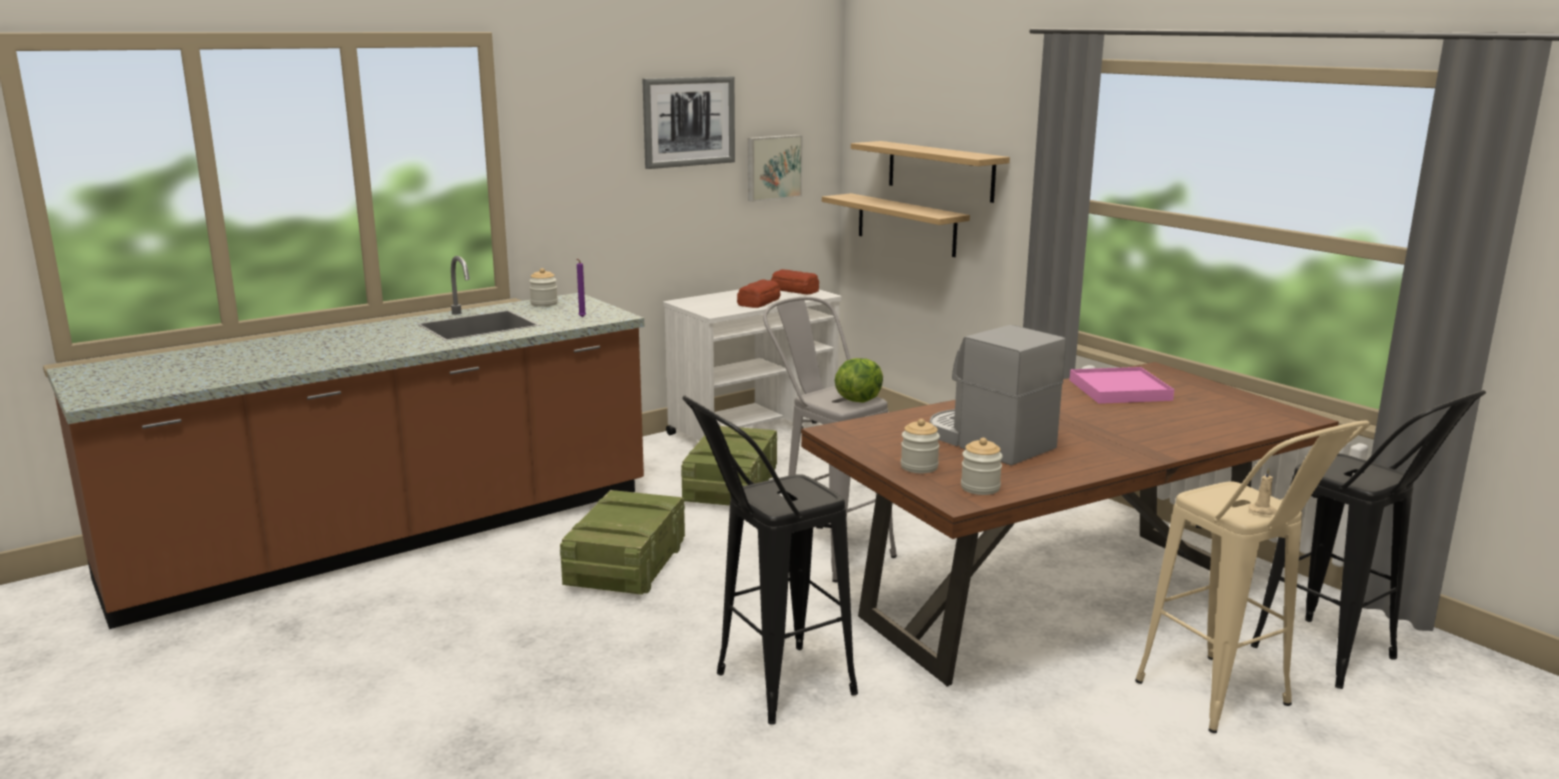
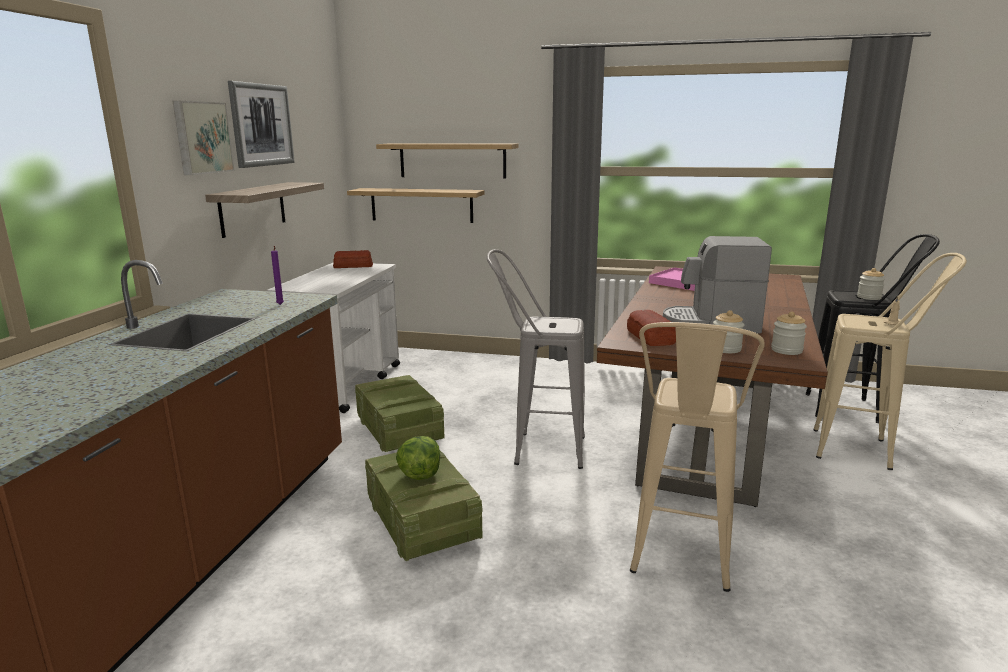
camera: 40 degrees left, 0 degrees up
(544, 304) = (211, 302): jar -> jar (869, 297)
(661, 212) = (253, 208): none -> shelf
(758, 302) = (347, 277): bread -> bread (650, 337)
(767, 690) = (680, 567): black stool -> beige stool
(773, 167) = (313, 168): picture -> picture (201, 137)
(858, 400) = (565, 322): lettuce -> lettuce (419, 475)

